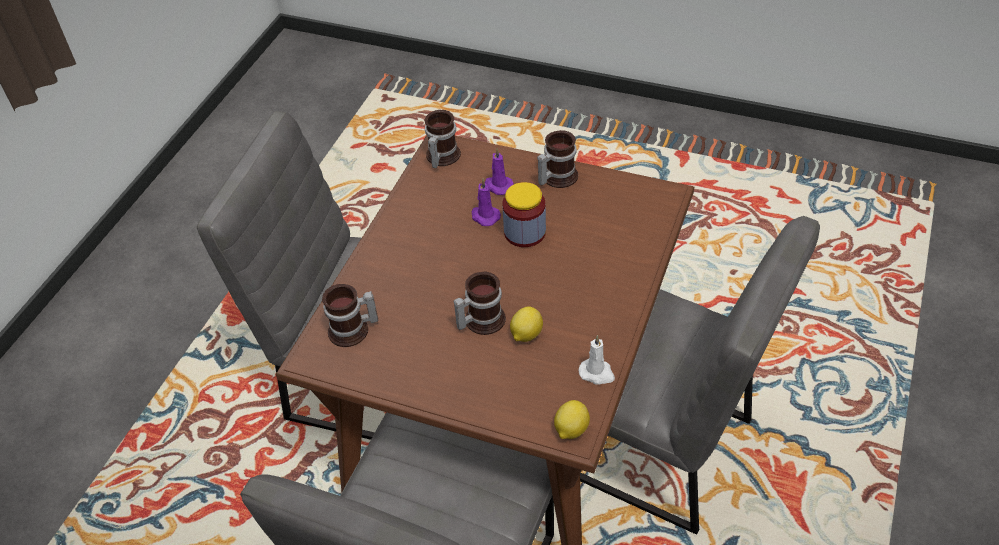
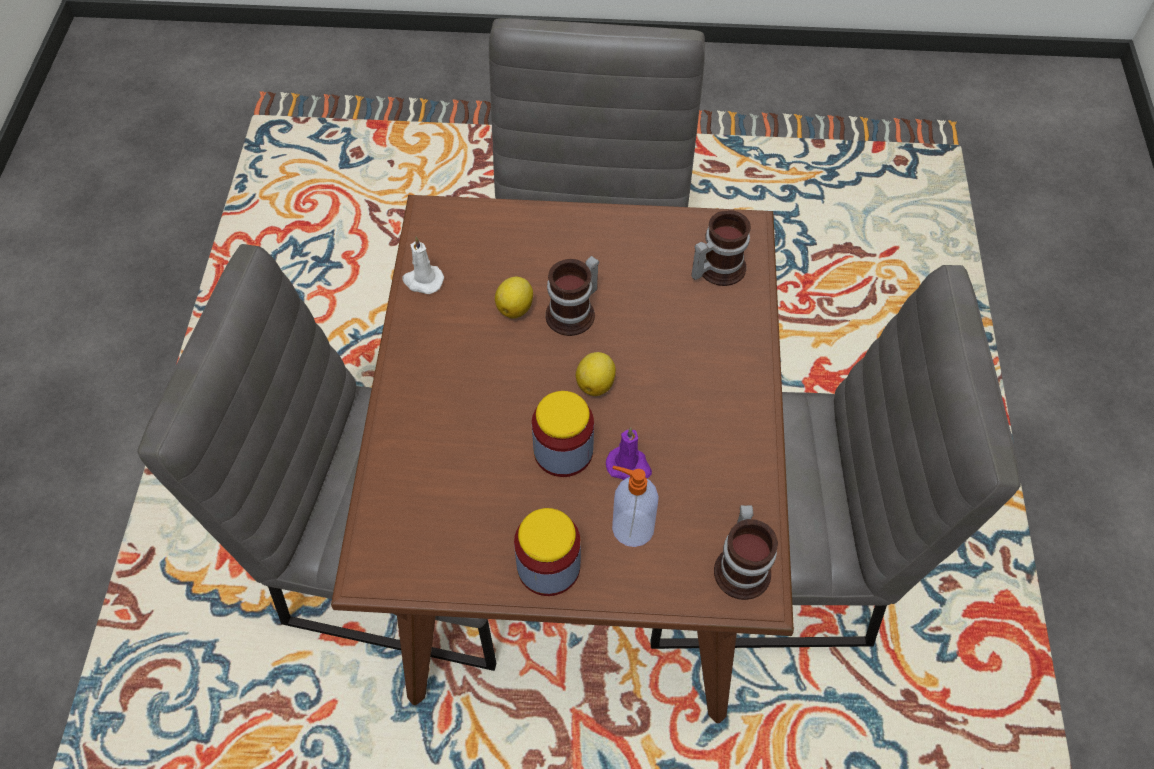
camera: 160 degrees right, 10 degrees up
(498, 186) = (631, 527): purple candle -> soap dispenser
(556, 177) = (548, 566): mug -> jar
(570, 429) = (438, 218): lemon -> lemon (596, 383)

